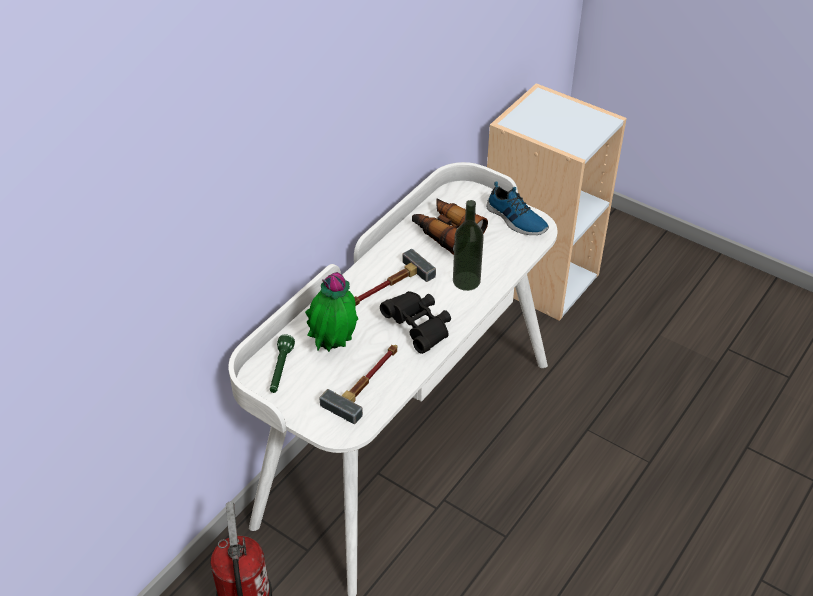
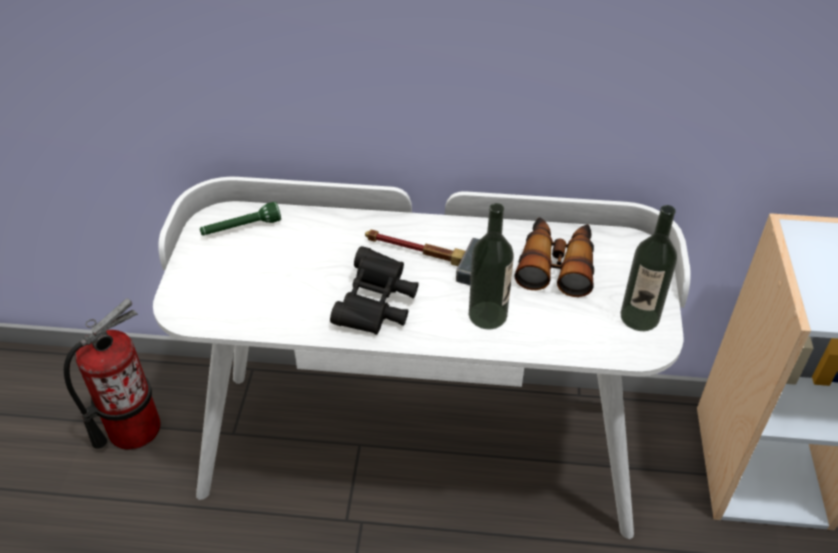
camera: 60 degrees right, 0 degrees up
(334, 347) = (299, 252): potted plant -> none
(367, 382) = (264, 298): hammer -> none
(515, 220) = (639, 317): shoe -> bottle

